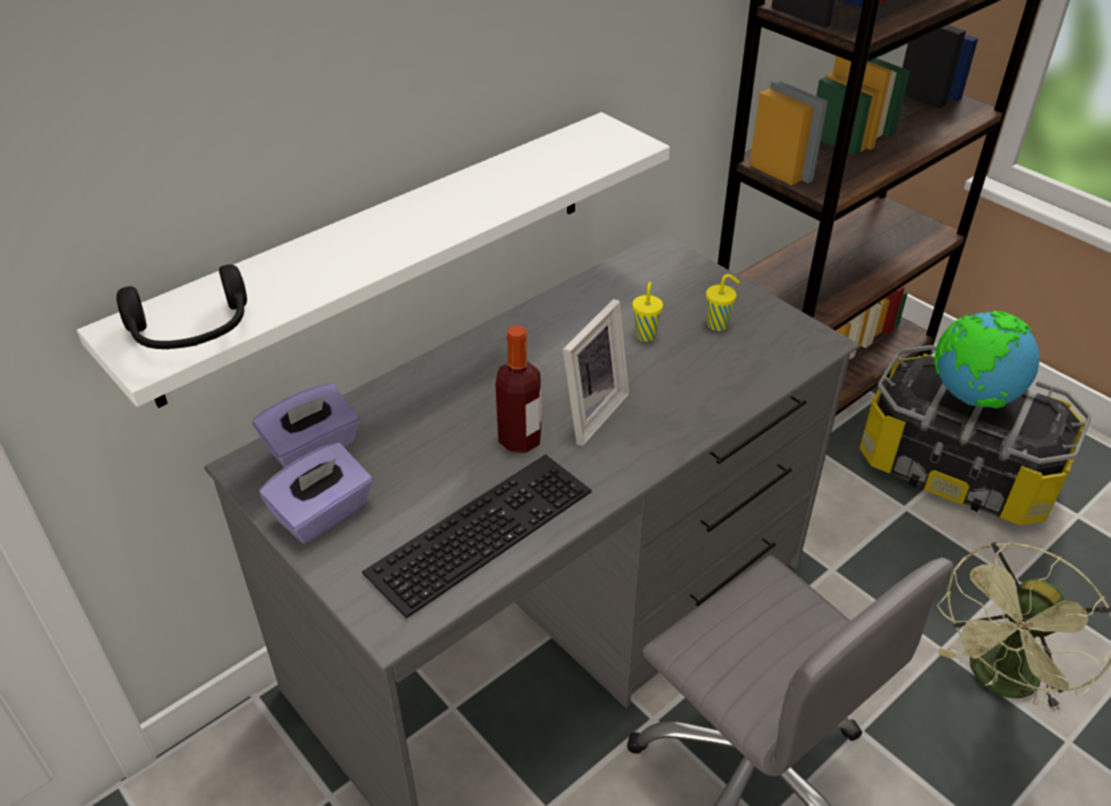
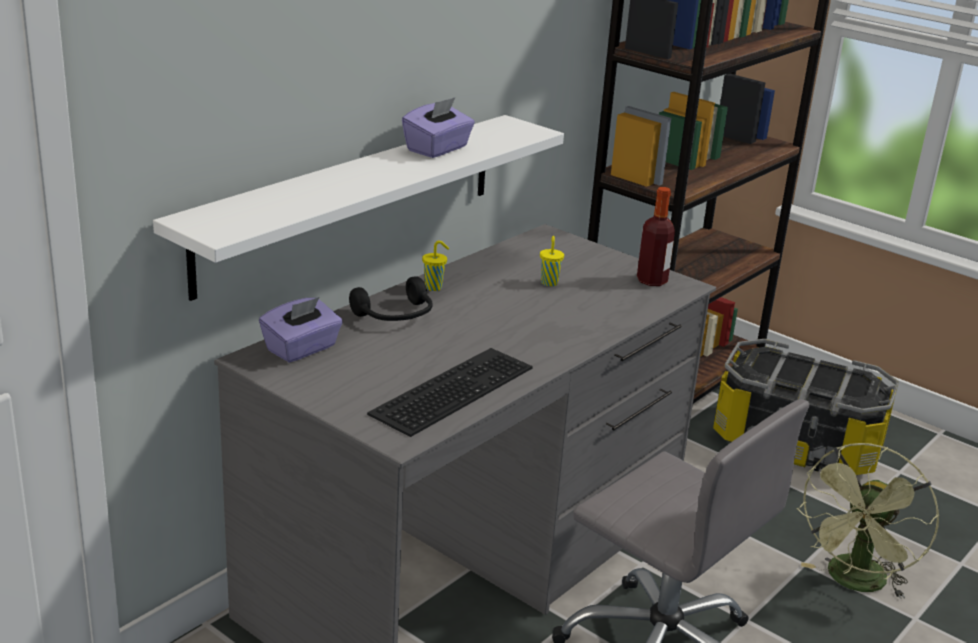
camera: 10 degrees left, 15 degrees down
(192, 331) = (244, 220): black headphones -> black headphones (395, 316)
(323, 514) = (324, 384): purple tissue box -> purple tissue box (438, 149)
(520, 440) = (467, 341): bottle -> bottle (652, 281)
(588, 412) = (517, 325): picture frame -> none
(718, 325) = (605, 276): yellow cup -> yellow cup (434, 287)
(972, 397) = (802, 372): globe -> none

